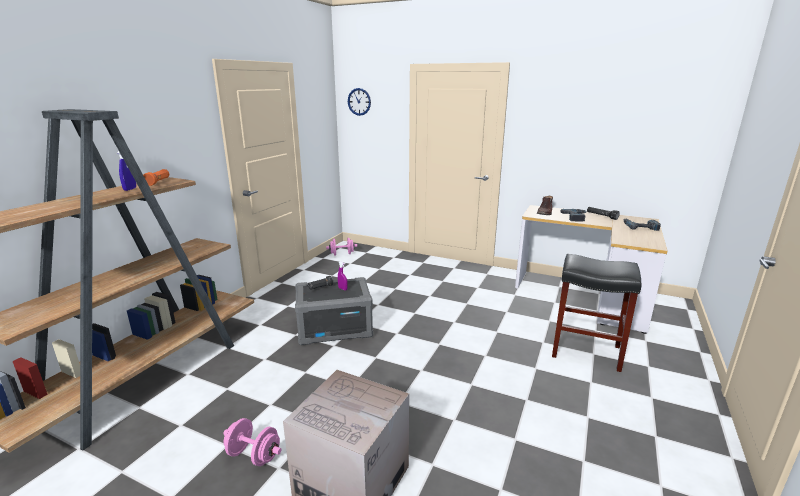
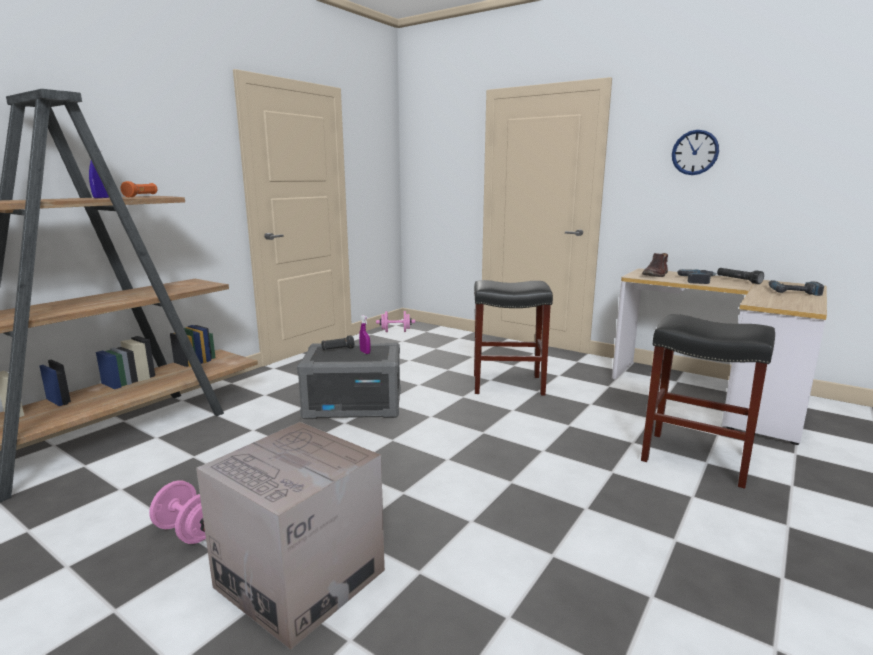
camera: 10 degrees right, 5 degrees down
(359, 101) = (426, 141): wall clock -> wall clock (695, 152)
(444, 299) = (509, 384): none -> black stool

